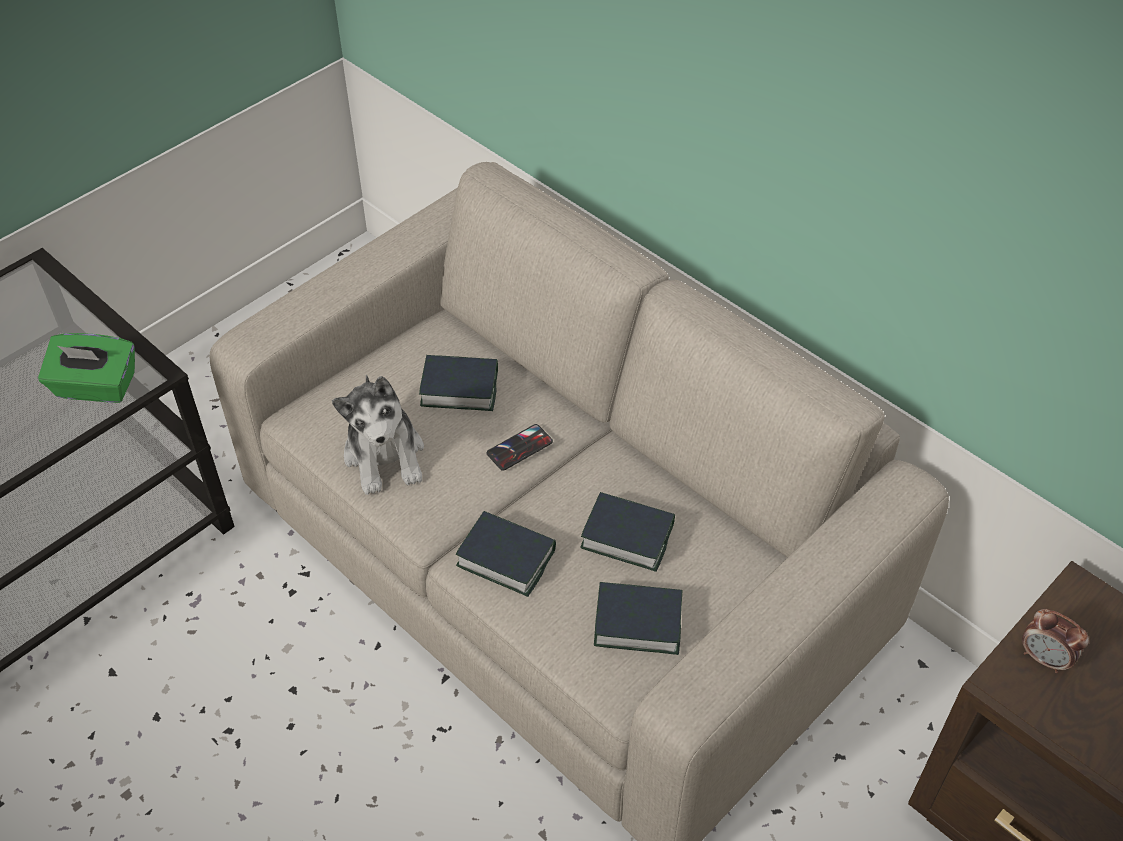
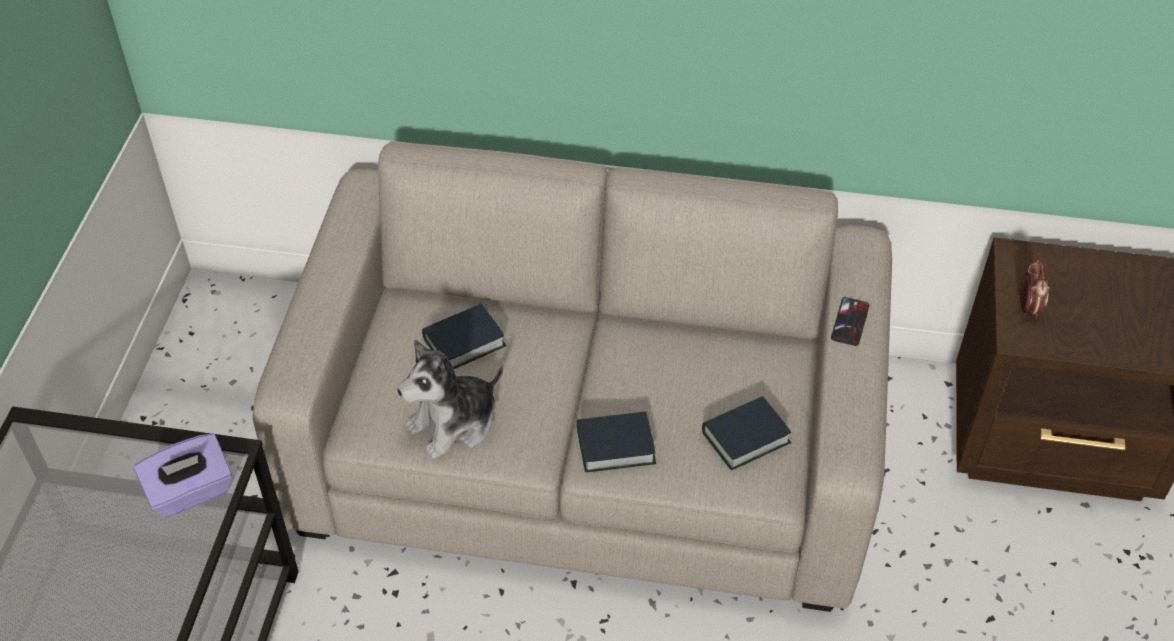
camera: 35 degrees left, 0 degrees up
(96, 387) = (191, 492): green tissue box -> purple tissue box
(385, 455) = (454, 423): plush toy -> plush toy turned 105 degrees clockwise
(519, 448) = (551, 362): phone -> phone (850, 322)
(627, 536) = (685, 383): book -> none
(1044, 658) = (1028, 308): alarm clock -> alarm clock turned 90 degrees counterclockwise

